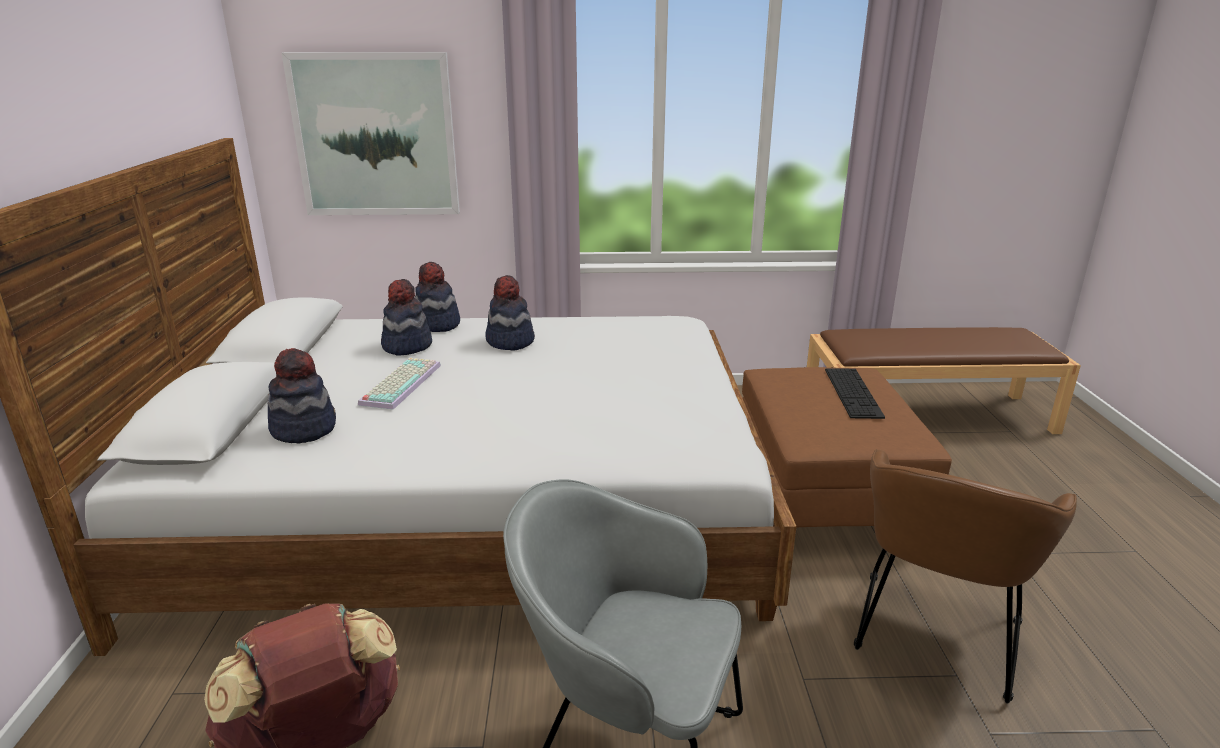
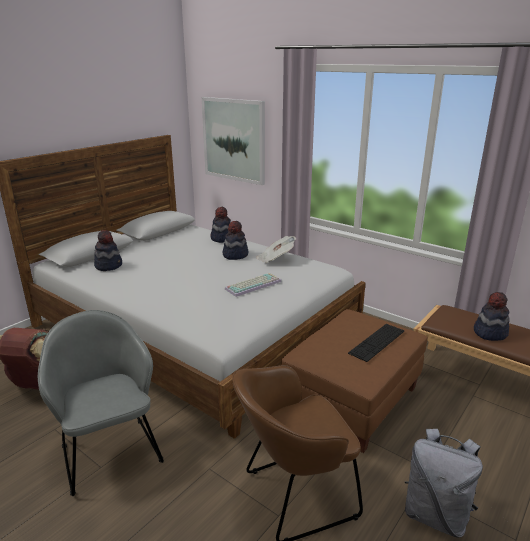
camera: 40 degrees right, 0 degrees up
(400, 383) = (165, 259): keyboard -> keyboard (253, 284)
(406, 346) = (195, 244): hat -> hat (489, 332)
(581, 329) = (275, 259): none -> newspaper
(1061, 569) = (436, 514): none -> grey backpack

